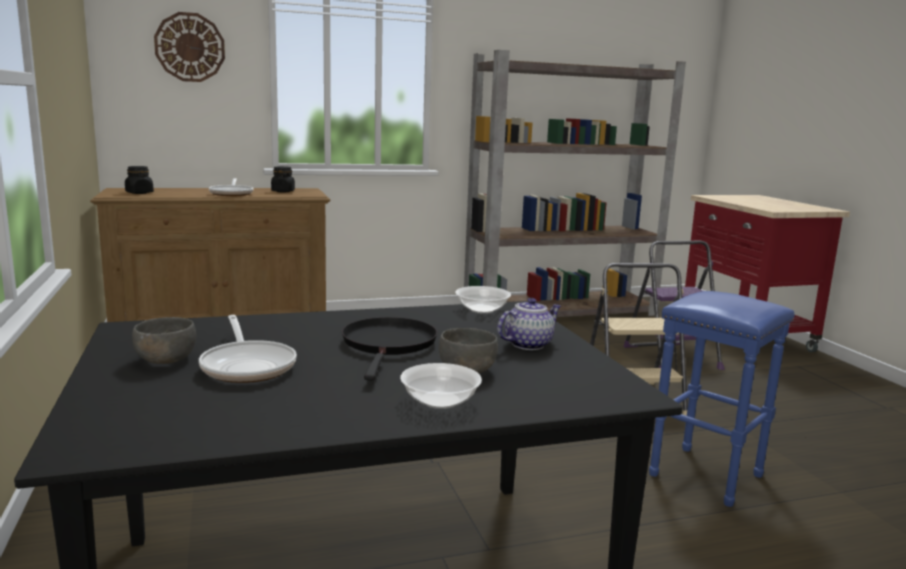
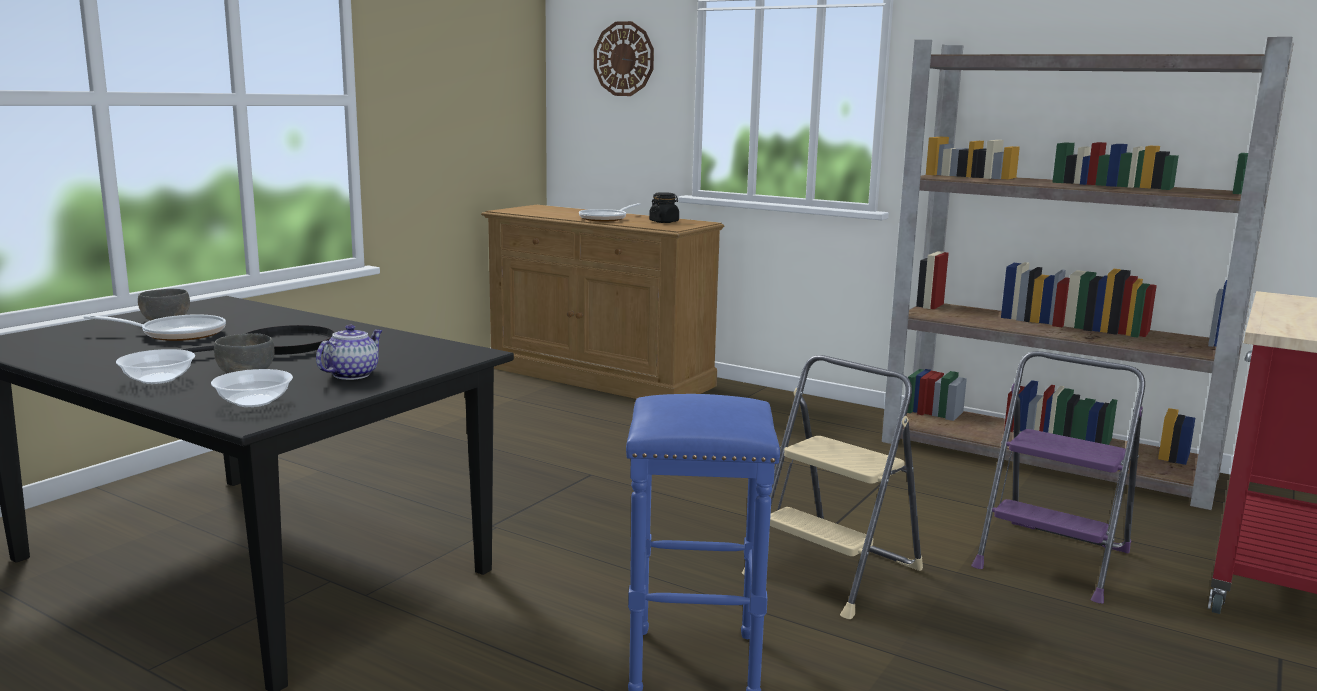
camera: 50 degrees right, 0 degrees up
(139, 193) = (535, 210): black jar -> none
(248, 365) = (177, 334): frying pan -> frying pan turned 120 degrees counterclockwise
(481, 309) = (443, 347): bowl -> bowl (254, 402)
(528, 344) = (352, 374): teapot -> teapot turned 75 degrees counterclockwise

